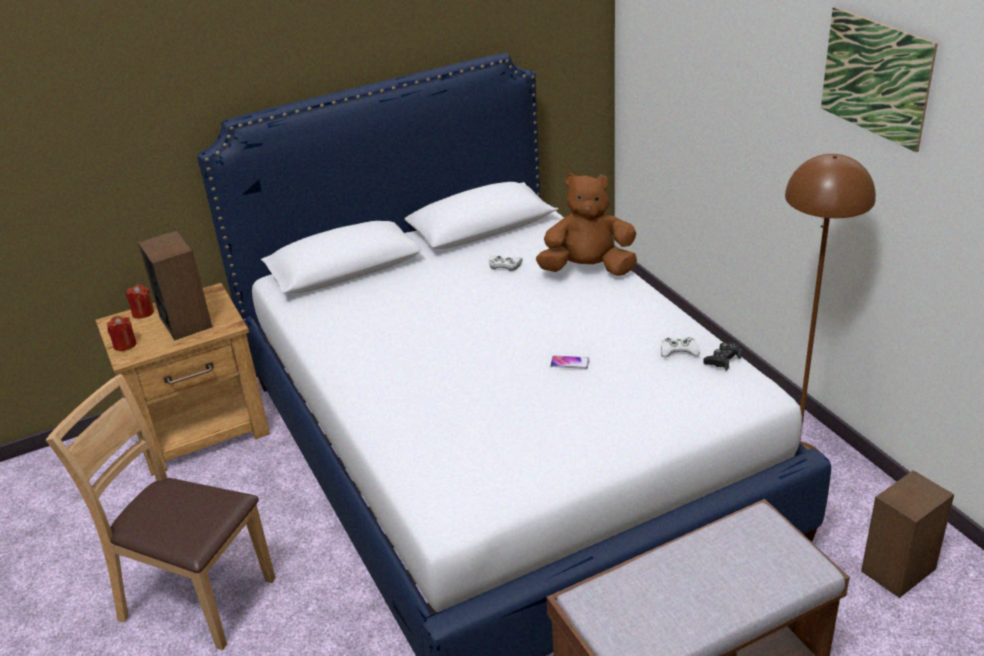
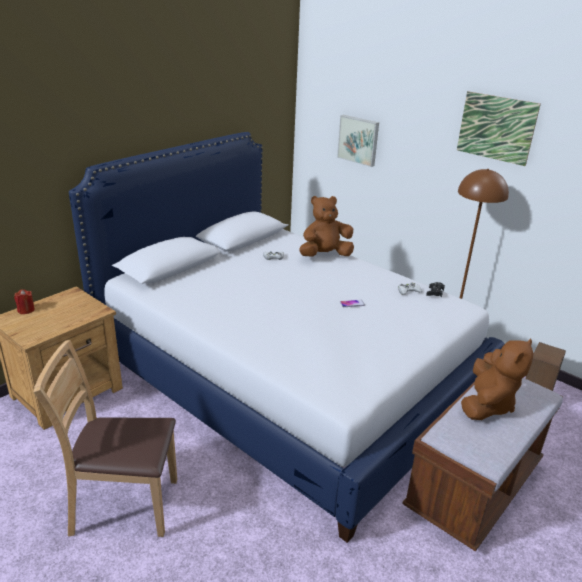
camera: 25 degrees left, 5 degrees down
(125, 345) = (24, 332): red candle -> none
(186, 322) = (65, 312): speaker -> none
(693, 70) = (358, 140): none -> picture
(695, 565) = (487, 404): none -> brown plush toy

